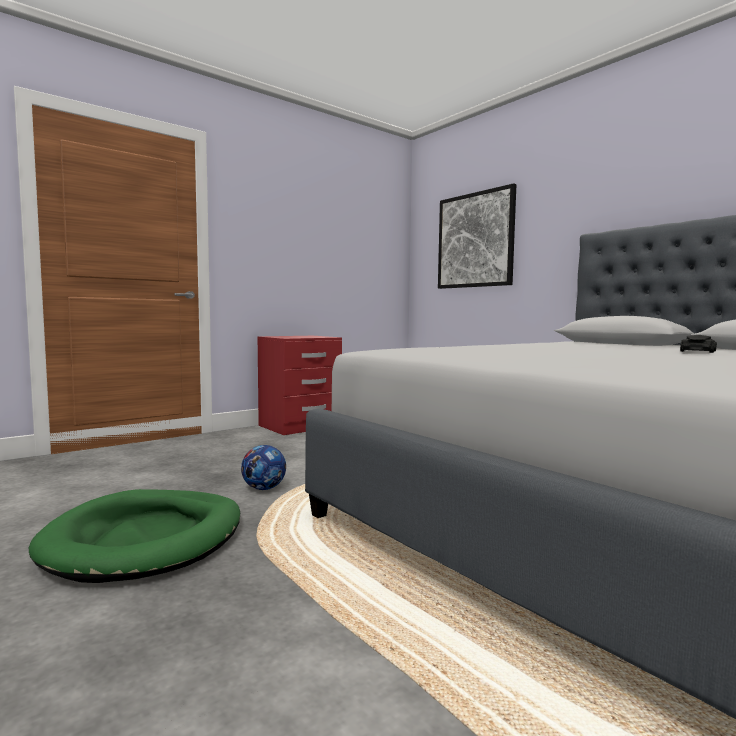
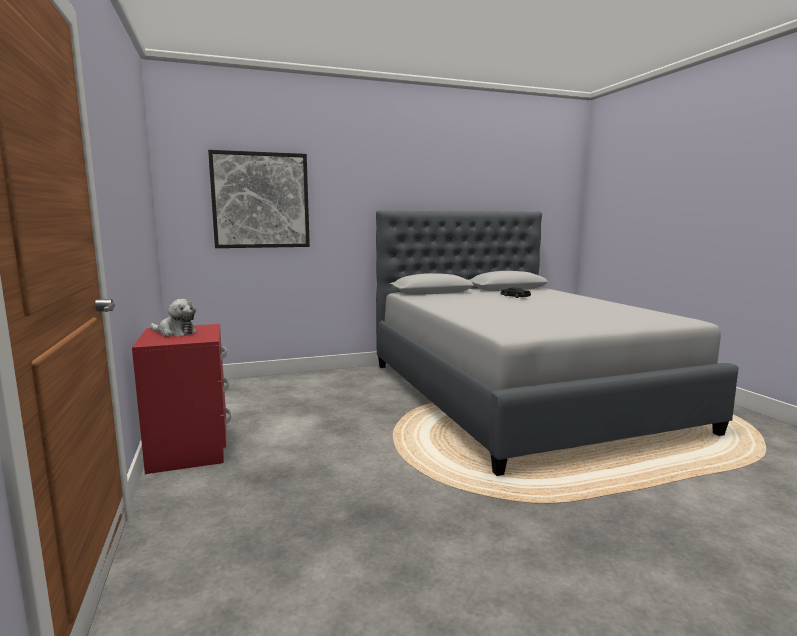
camera: 70 degrees left, 5 degrees up
(146, 539) = (533, 558): green dog bed -> none
(264, 488) = (419, 491): football -> none
(301, 336) = (175, 333): none -> plush toy

